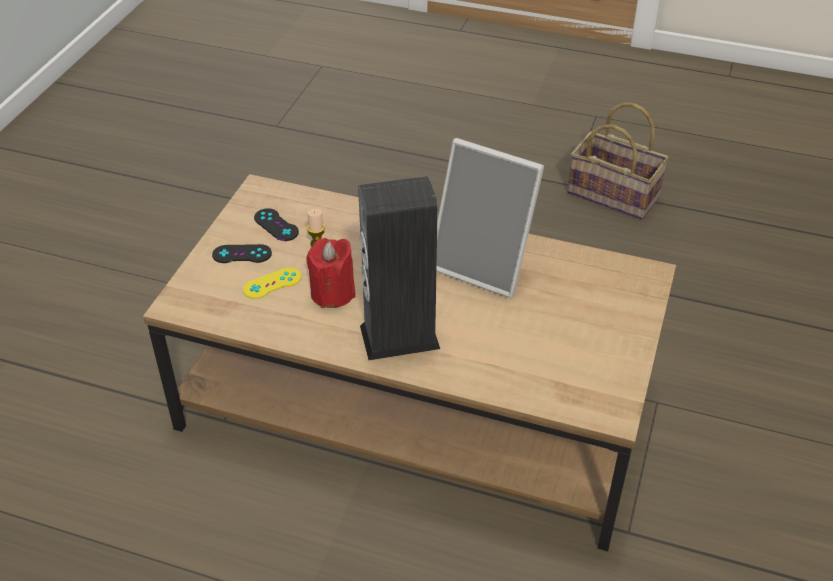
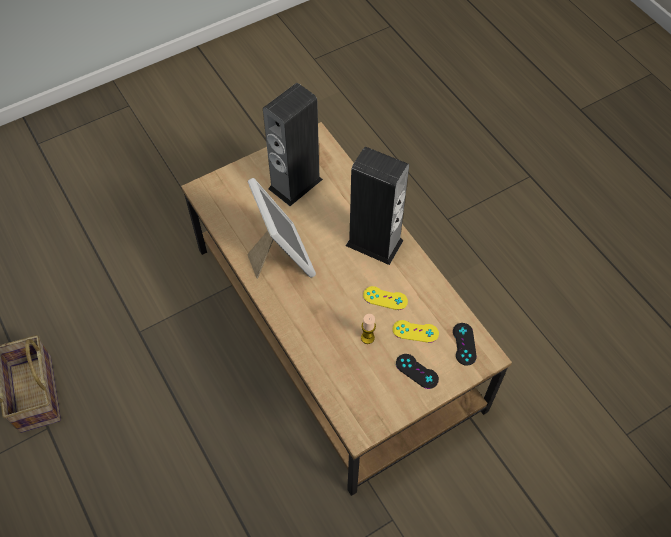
camera: 140 degrees left, 15 degrees up
(276, 225) = (375, 383): black game controller -> black game controller (464, 344)
(333, 293) = (385, 298): red candle -> yellow game controller
(562, 342) = (295, 184): none -> speaker

